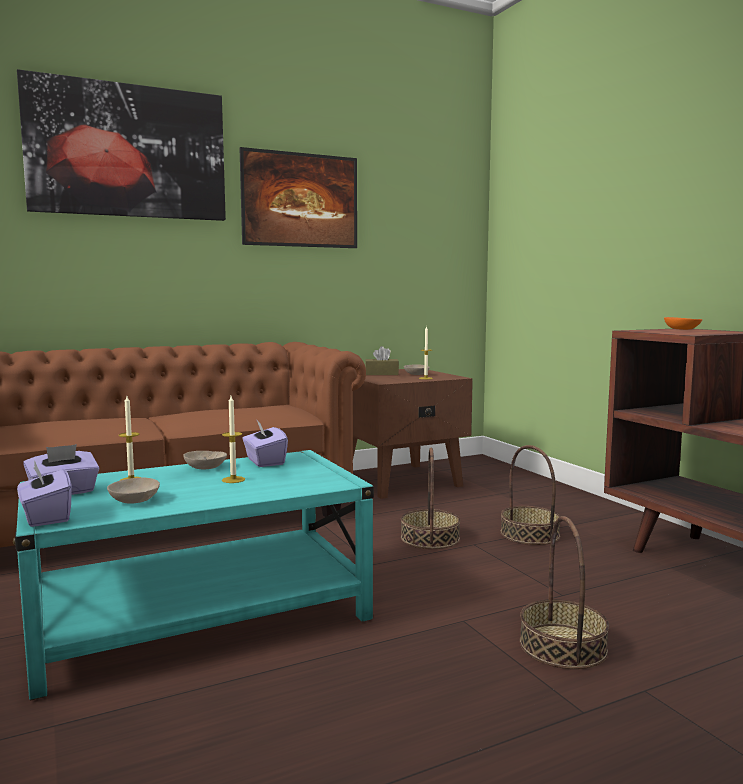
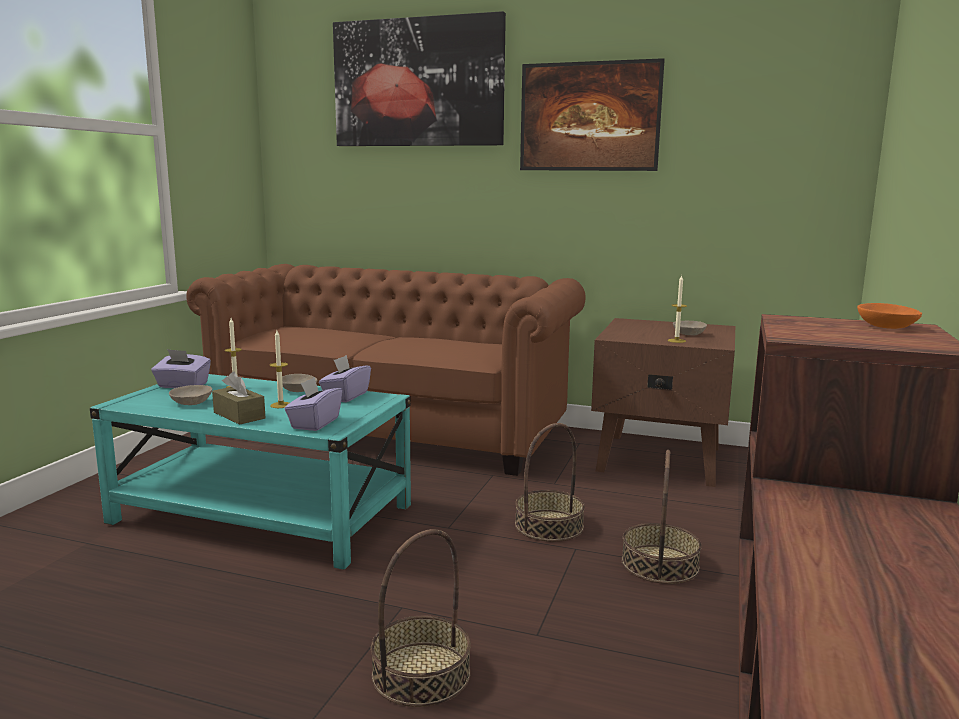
camera: 45 degrees right, 5 degrees up
(46, 517) = (129, 399): purple tissue box -> purple tissue box (314, 423)
(381, 374) = (653, 327): brown tissue box -> brown tissue box (239, 415)

